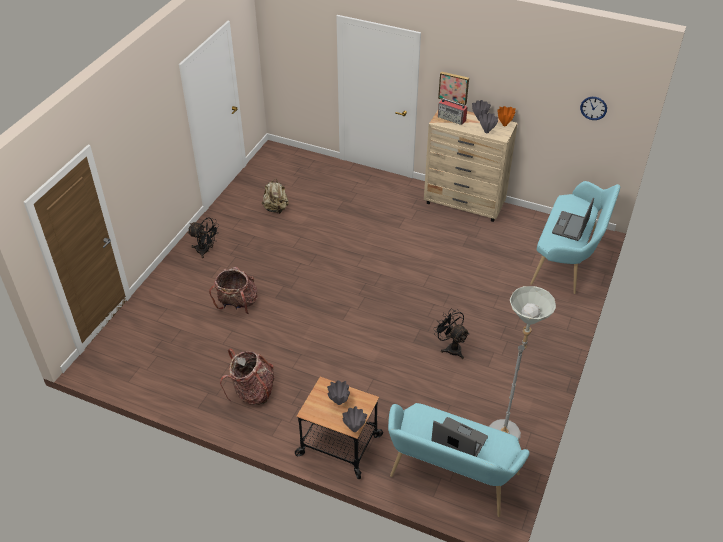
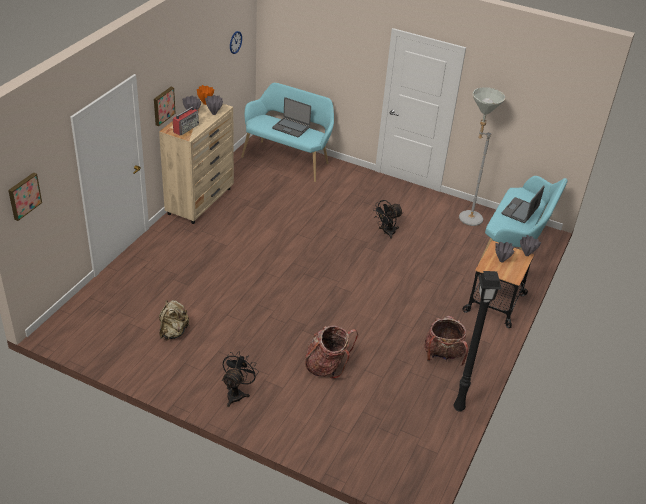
camera: 90 degrees left, 5 degrees down
(180, 400) = (458, 408): none -> black floor lamp
(279, 38) = (23, 196): none -> picture

